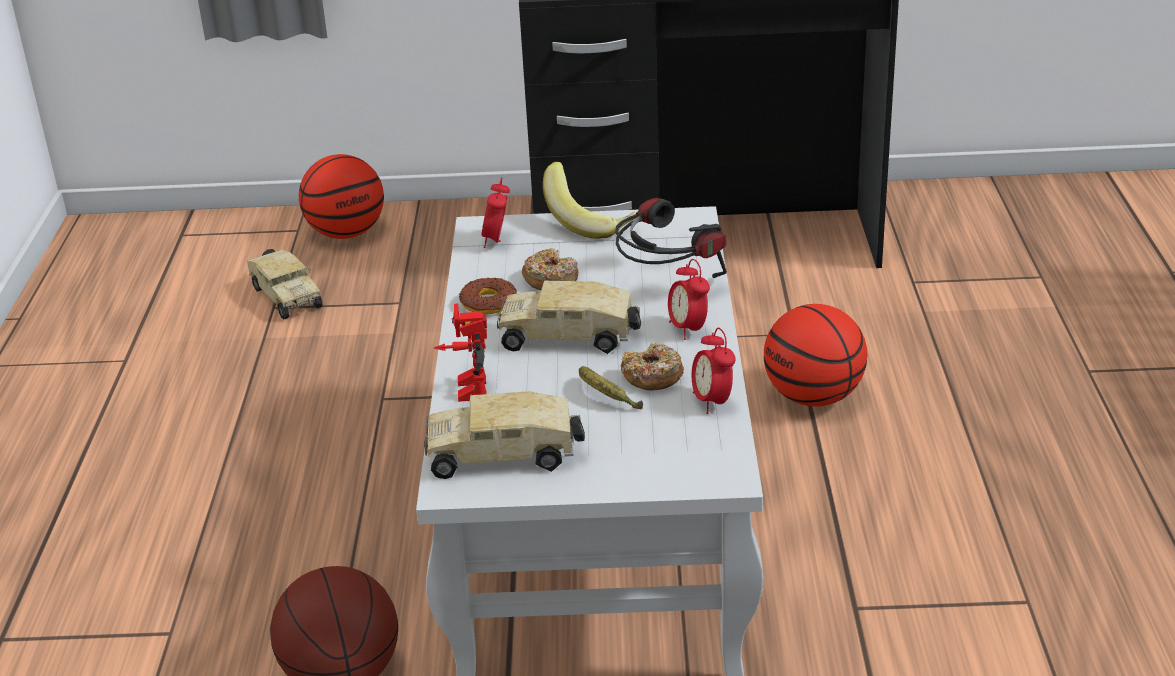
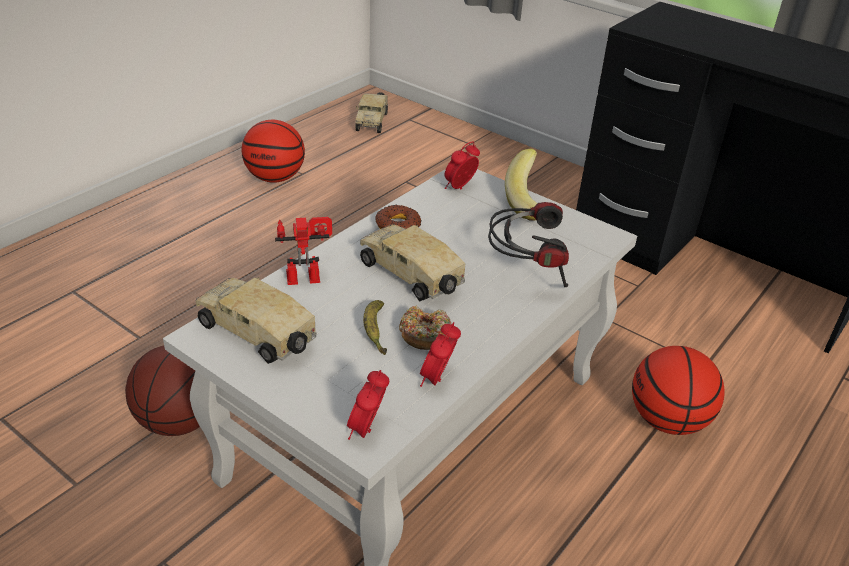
camera: 35 degrees right, 5 degrees up
(285, 296) = (419, 178): toy truck -> toy truck (372, 121)
(346, 233) = (493, 157): basketball -> basketball (275, 178)
(466, 387) = (305, 274): toy robot -> toy robot turned 45 degrees clockwise
(550, 279) = (456, 230): donut -> none
(688, 329) = (496, 314): alarm clock -> alarm clock (367, 430)

